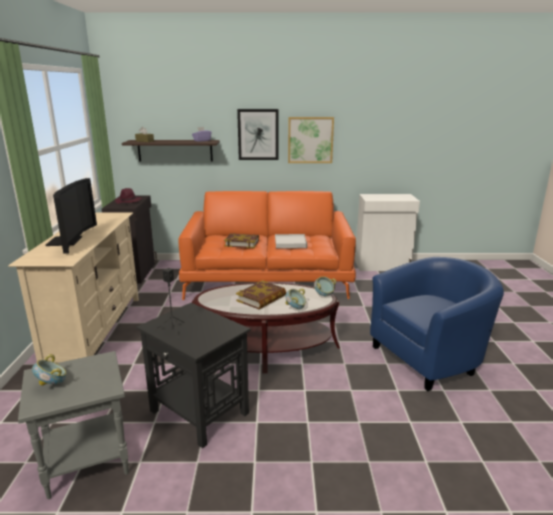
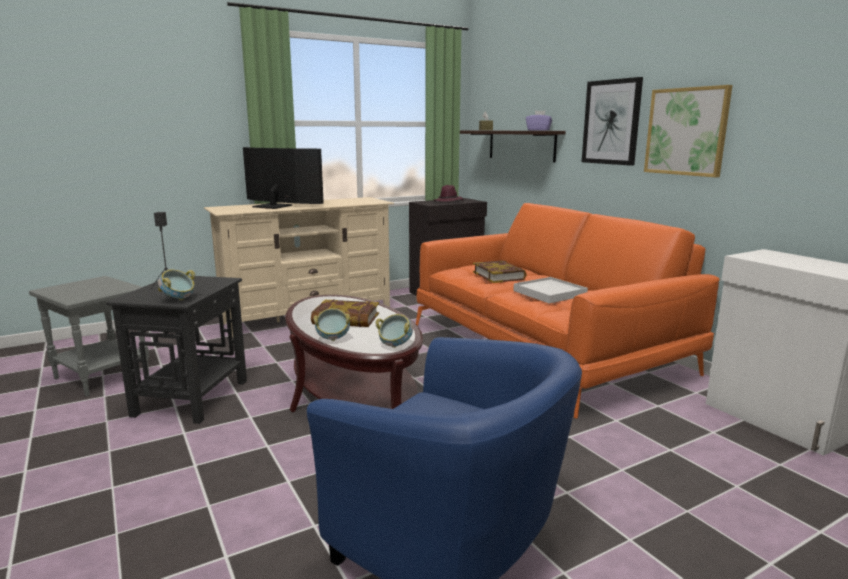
camera: 60 degrees right, 5 degrees down
(52, 384) = (80, 286): bowl -> bowl (178, 299)
(69, 241) = (276, 205): television -> television turned 120 degrees counterclockwise

